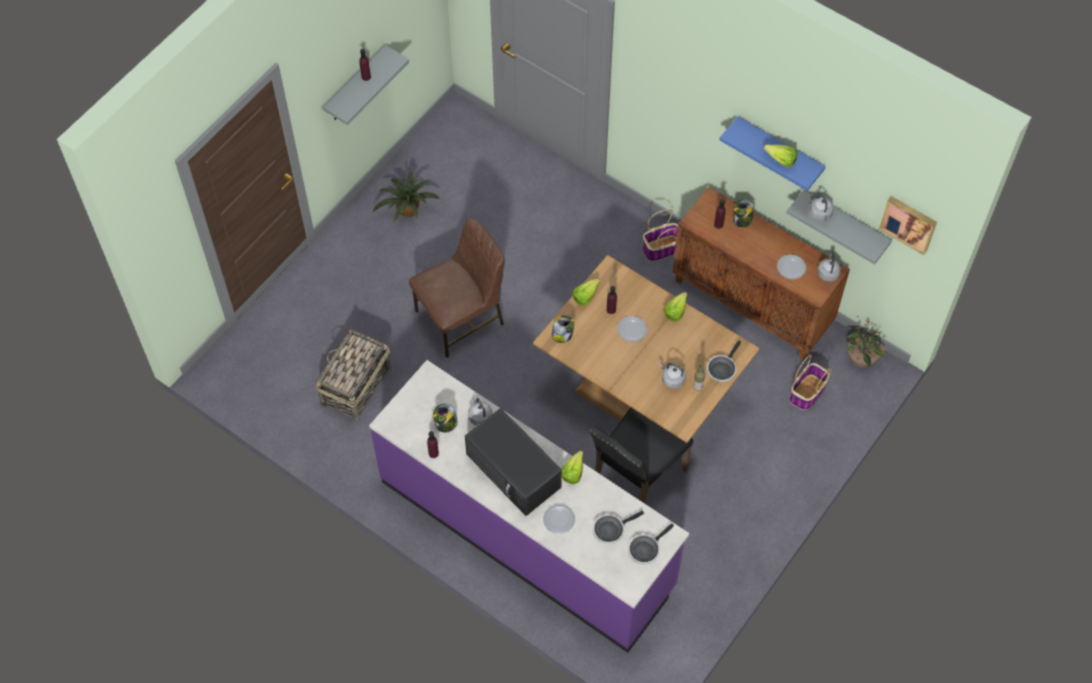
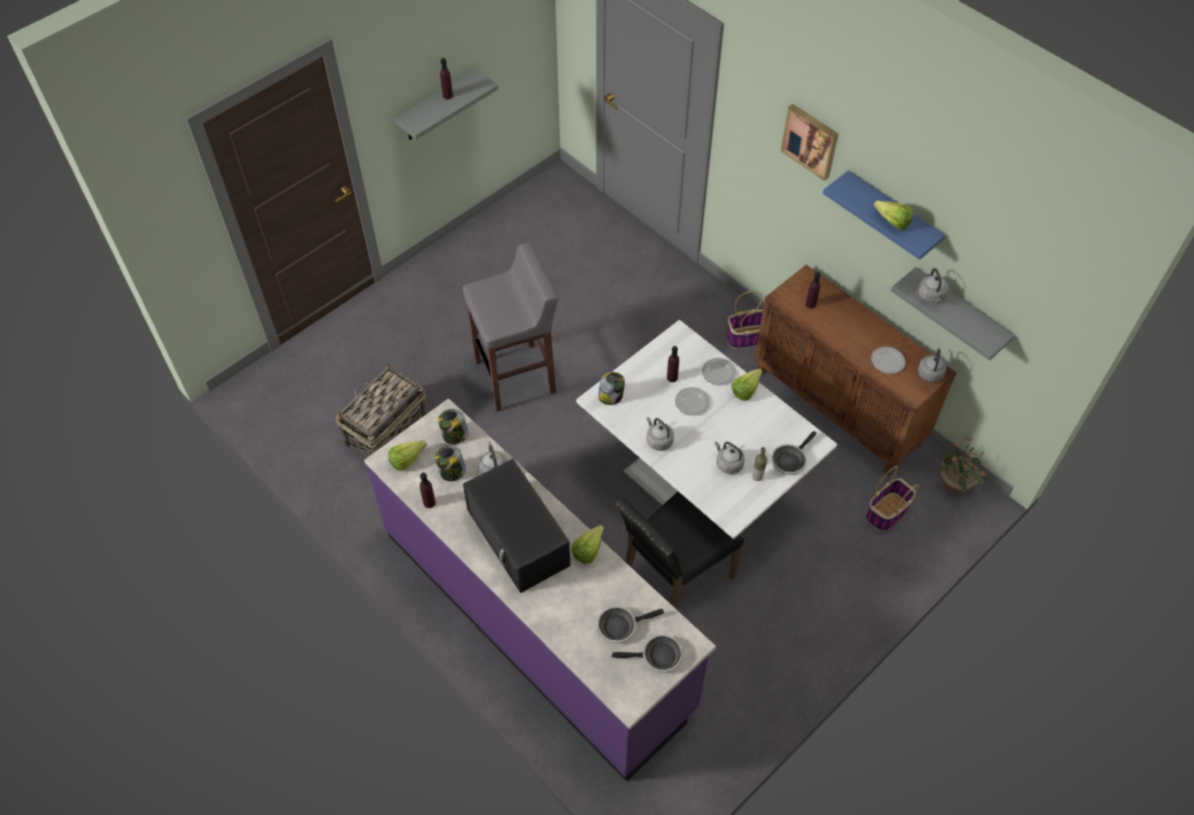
camera: 10 degrees right, 5 degrees down
(407, 211) = (485, 263): potted plant -> none
(461, 318) = (517, 377): brown chair -> grey stool
(558, 519) = (559, 603): plate -> plate (718, 372)
(588, 295) = (649, 358): lettuce -> lettuce (410, 459)
(610, 368) = (658, 440): none -> grey kettle
(640, 396) = (696, 487): brown dining table -> white dining table
(645, 549) = (658, 657): frying pan -> frying pan turned 150 degrees counterclockwise
(742, 220) = (838, 304): jar -> jar (454, 435)
(909, 223) = (1040, 313): picture -> picture (811, 140)

